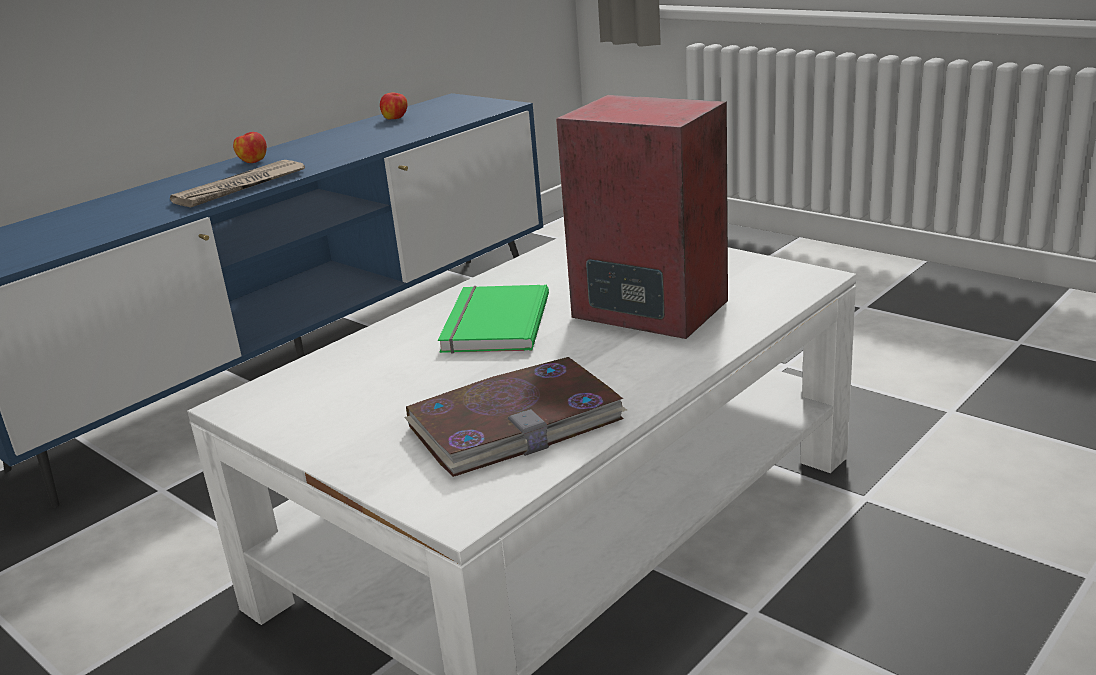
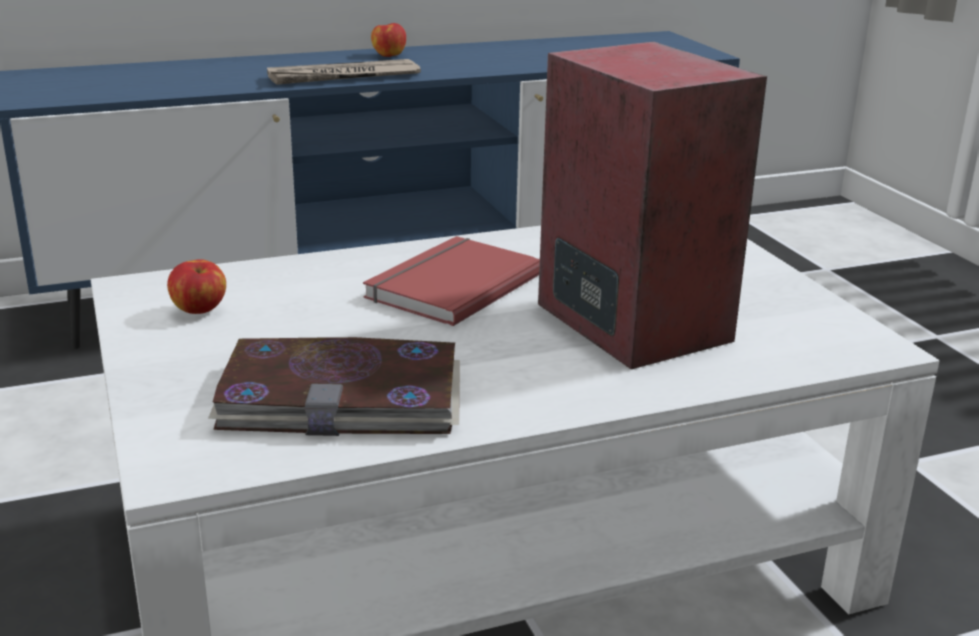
camera: 25 degrees right, 0 degrees up
(395, 119) = (576, 44): apple -> apple (200, 311)
(492, 324) = (450, 285): green book -> red book

